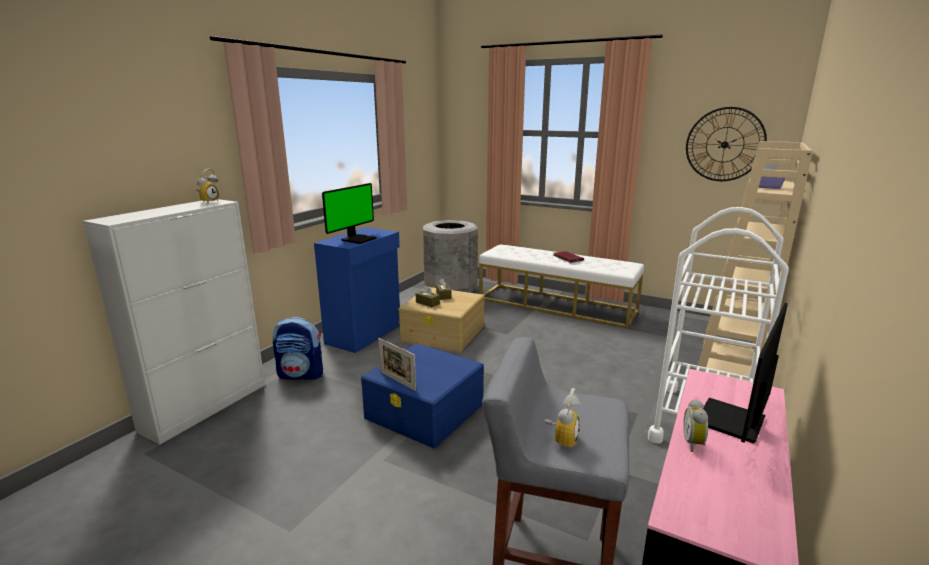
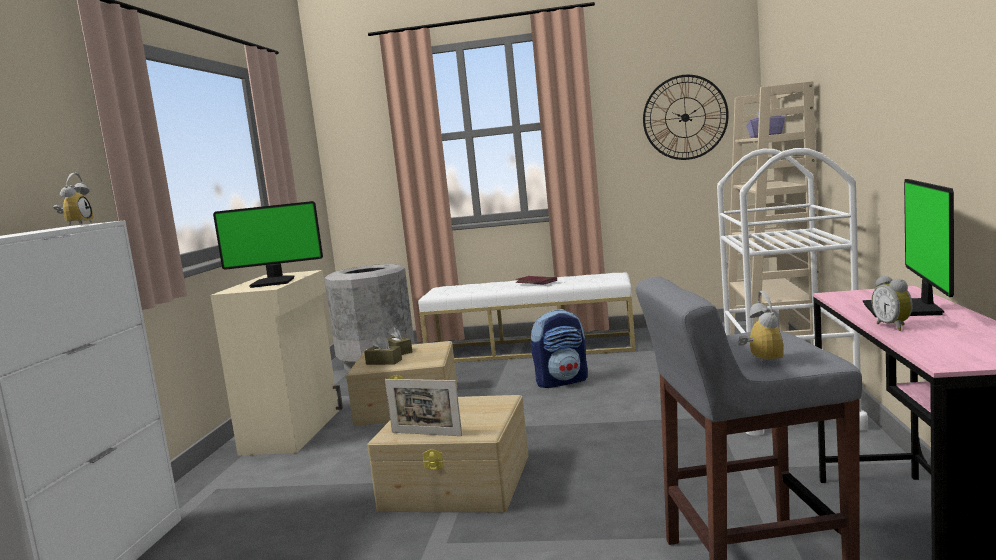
camera: 20 degrees left, 10 degrees down
(301, 374) = (233, 494): backpack -> backpack (562, 381)
(358, 239) = (274, 282): monitor -> monitor turned 75 degrees clockwise
(365, 334) = (294, 431): blue cabinet -> beige cabinet
(425, 411) = (458, 482): blue storage box -> beige storage box

